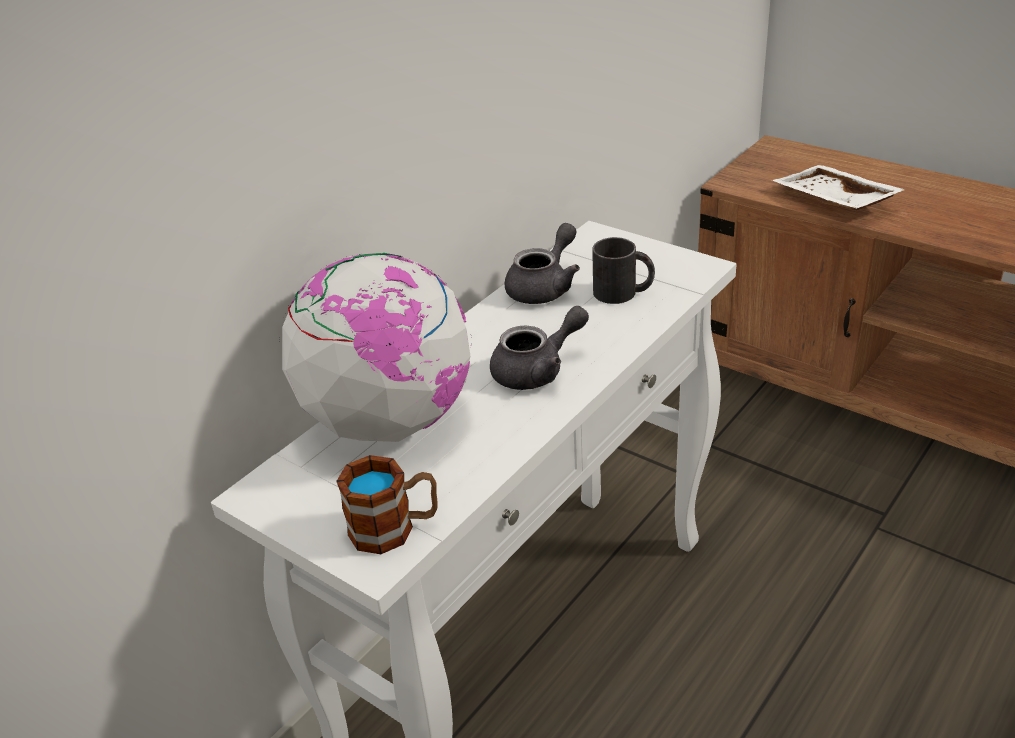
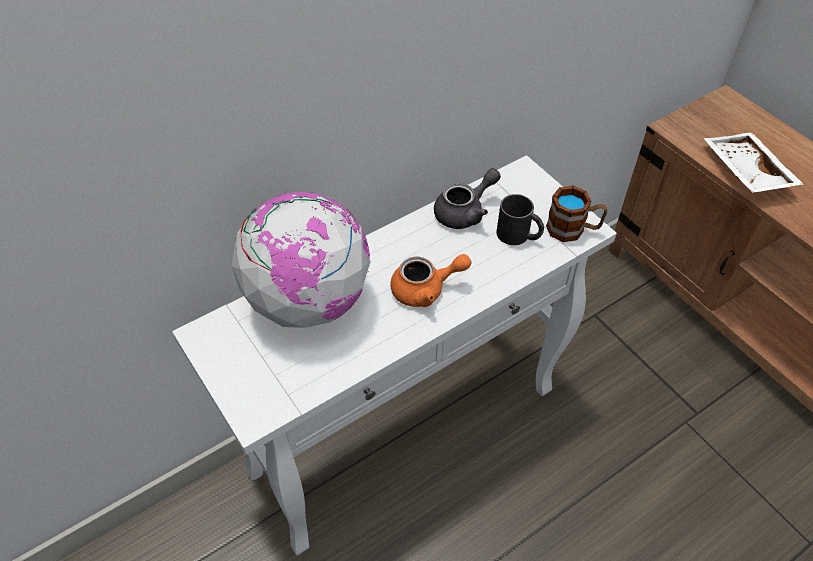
camera: 15 degrees right, 15 degrees up
(395, 529) = (276, 394): mug -> mug (573, 229)
(537, 371) = (425, 290): grey teapot -> orange teapot

